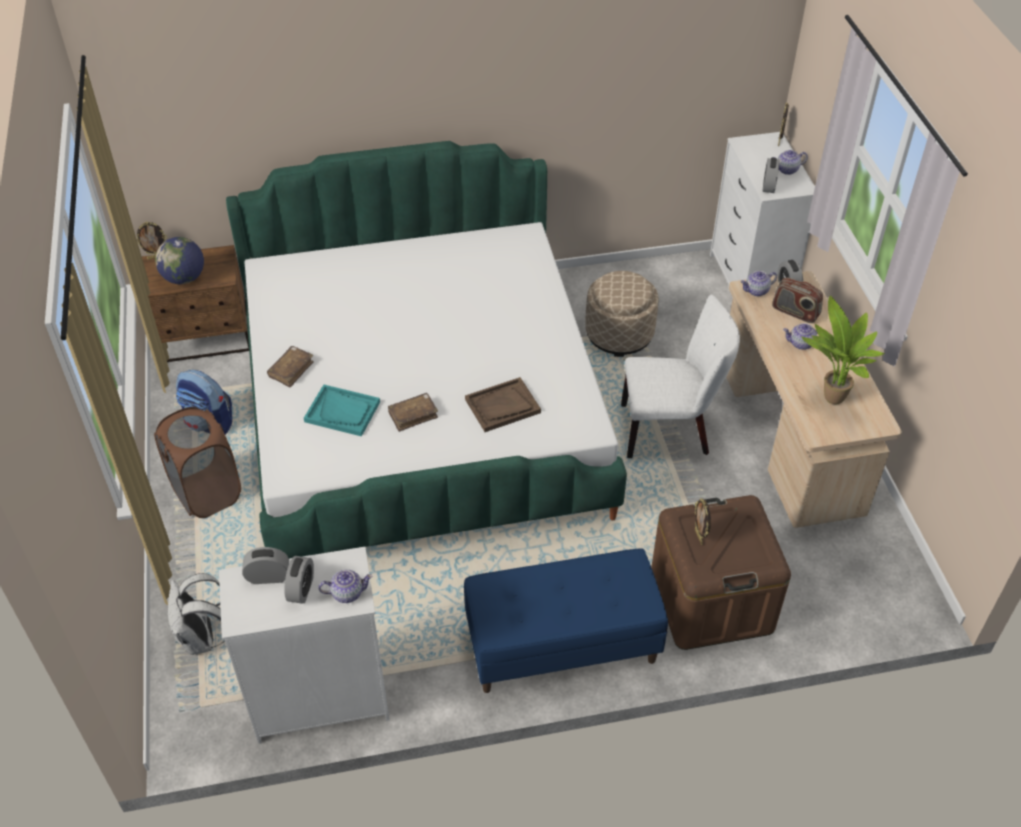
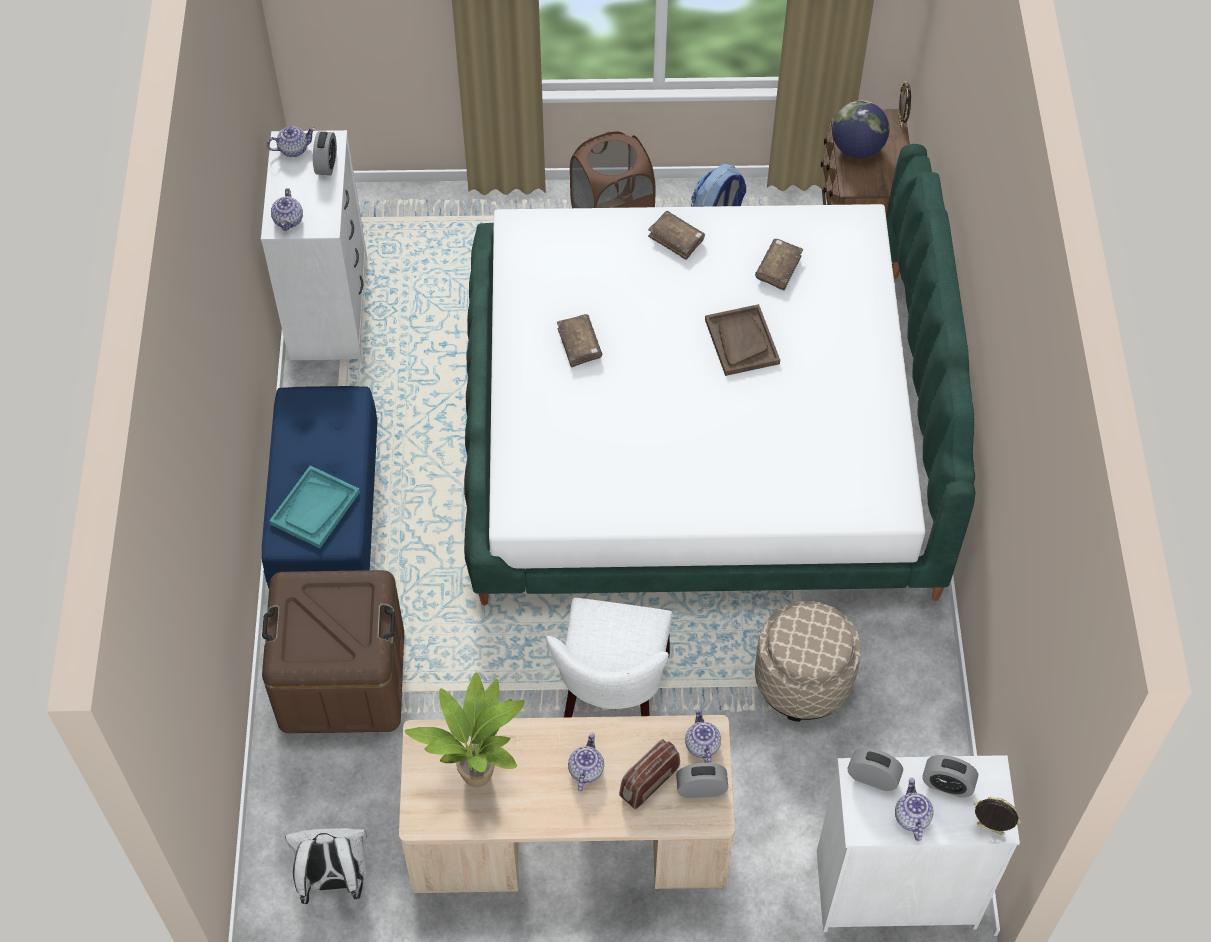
camera: 100 degrees right, 10 degrees up
(202, 639) = (425, 220): white backpack -> white backpack (334, 879)
(248, 611) = (293, 149): none -> teapot
(301, 589) = (304, 187): alarm clock -> alarm clock (947, 784)
(317, 308) = (778, 268): none -> brown book
(342, 412) = (600, 281): turquoise tray -> turquoise tray (315, 508)
(502, 406) = (574, 432): brown tray -> brown tray (741, 341)
(699, 537) = (341, 599): picture frame -> none

